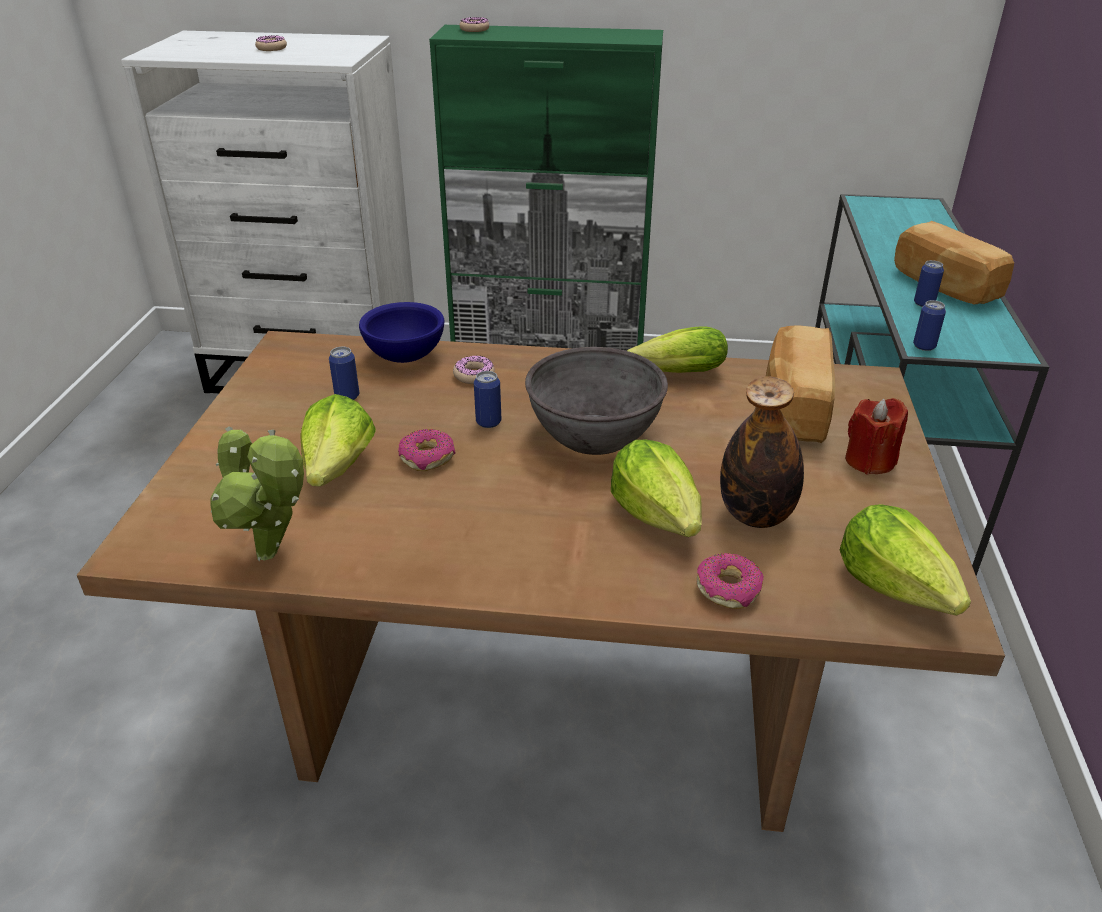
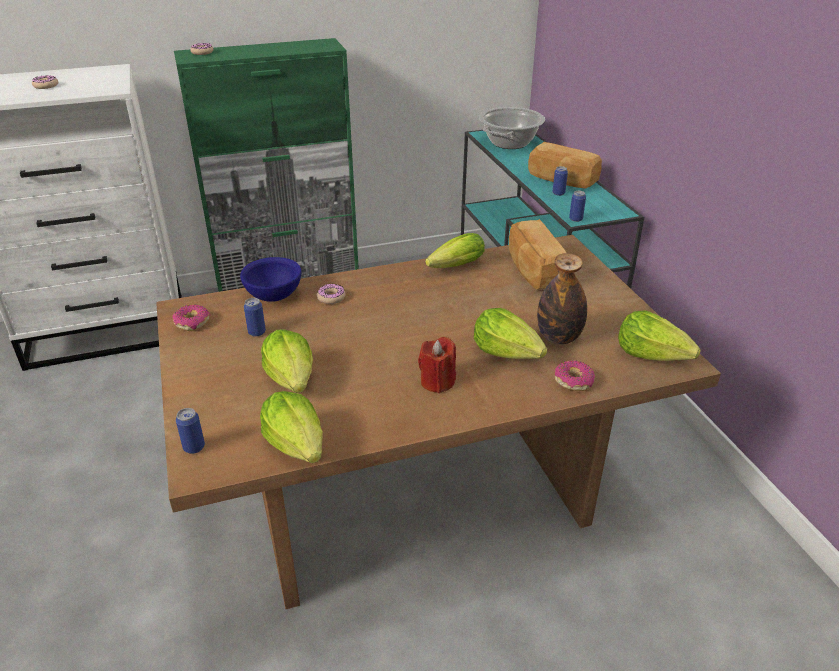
camera: 25 degrees left, 0 degrees up
(272, 557) = (297, 445): potted plant -> lettuce
(427, 457) = (345, 357): donut -> donut (192, 322)
(488, 422) = (365, 325): can -> can (194, 447)
(594, 434) = (435, 315): grey bowl -> none
(869, 461) = (594, 291): red candle -> red candle (437, 382)
(898, 220) = (510, 143): none -> cooking pot

